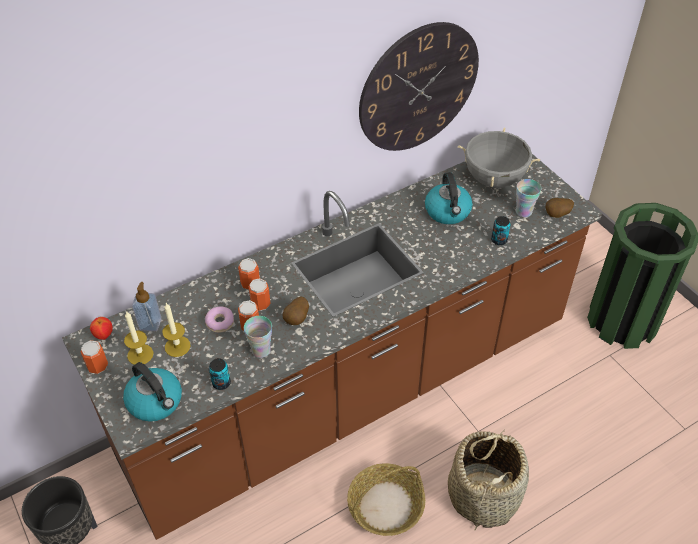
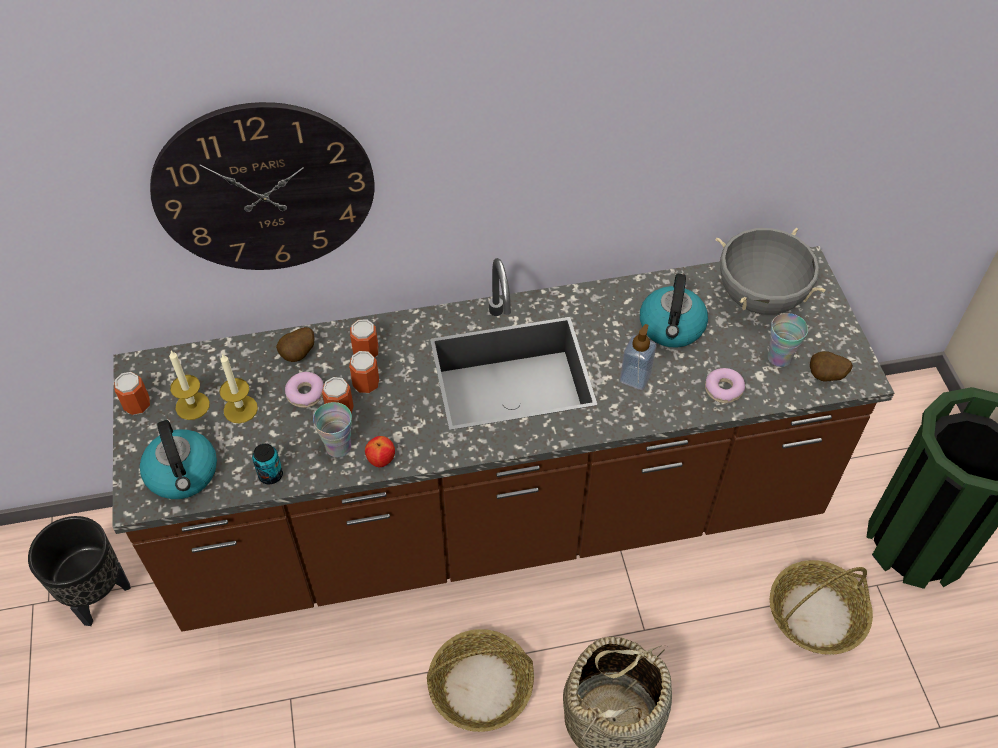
camera: 20 degrees right, 5 degrees up
(104, 335) = (162, 367): apple -> apple (381, 460)
(150, 324) = (222, 369): soap dispenser -> soap dispenser (635, 378)
(297, 319) = (402, 419): potato -> potato (299, 355)
(418, 88) = (664, 146): wall clock -> wall clock (264, 189)
(499, 240) = (723, 389): can -> donut
(581, 385) = (816, 614): none -> basket

